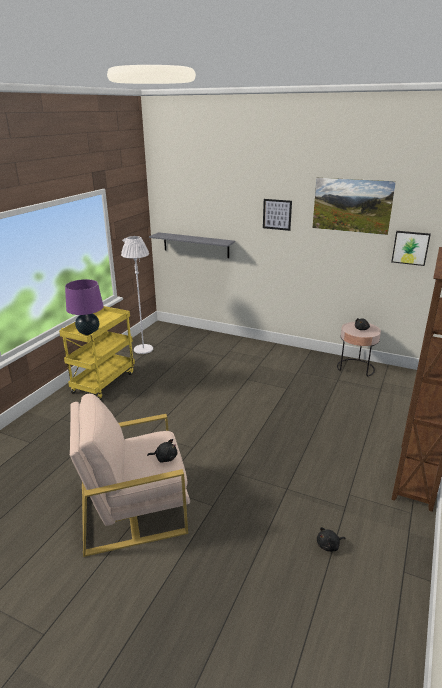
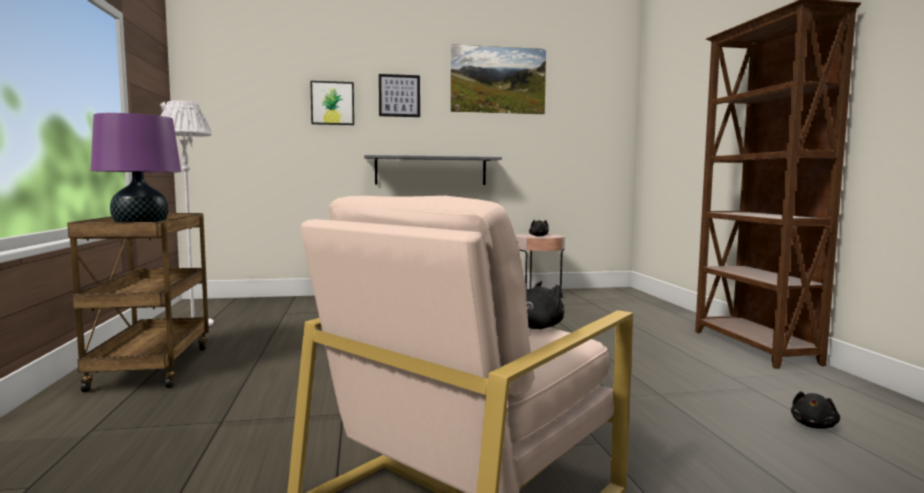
camera: 35 degrees left, 20 degrees down
(104, 382) = (151, 366): yellow cart -> brown cart
(195, 245) = (264, 151): grey shelf -> grey shelf (431, 171)
(410, 247) = (571, 128): picture -> picture (332, 103)

